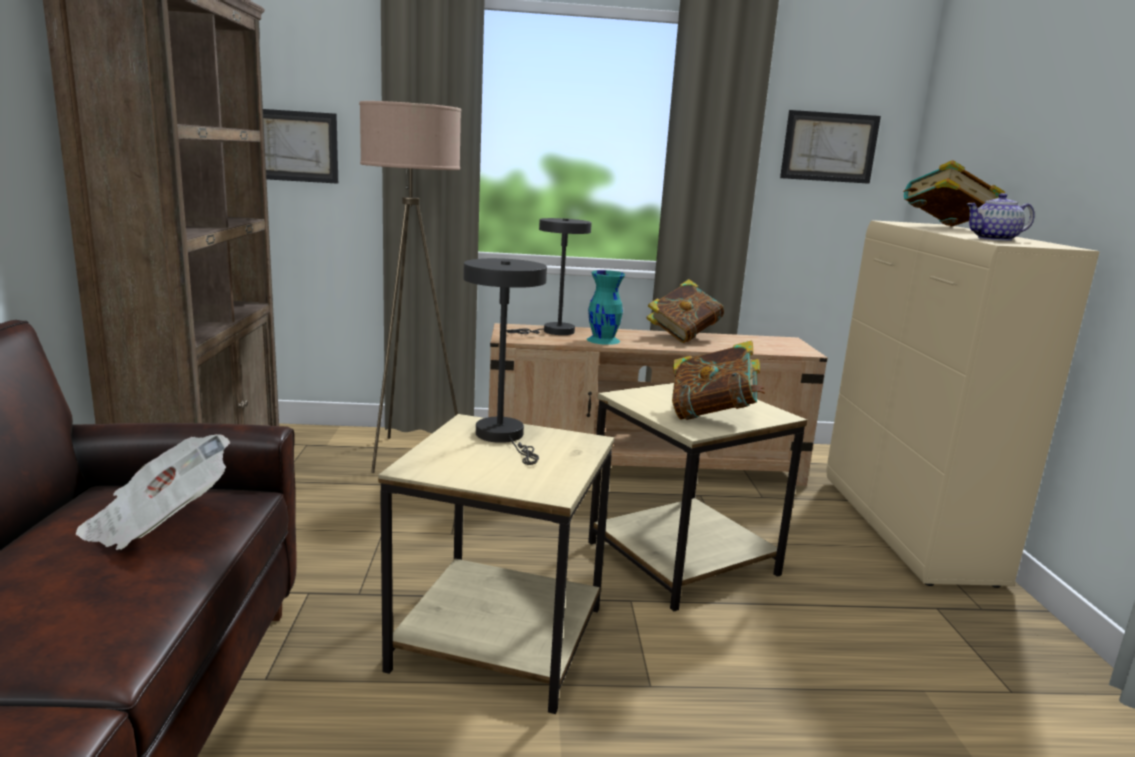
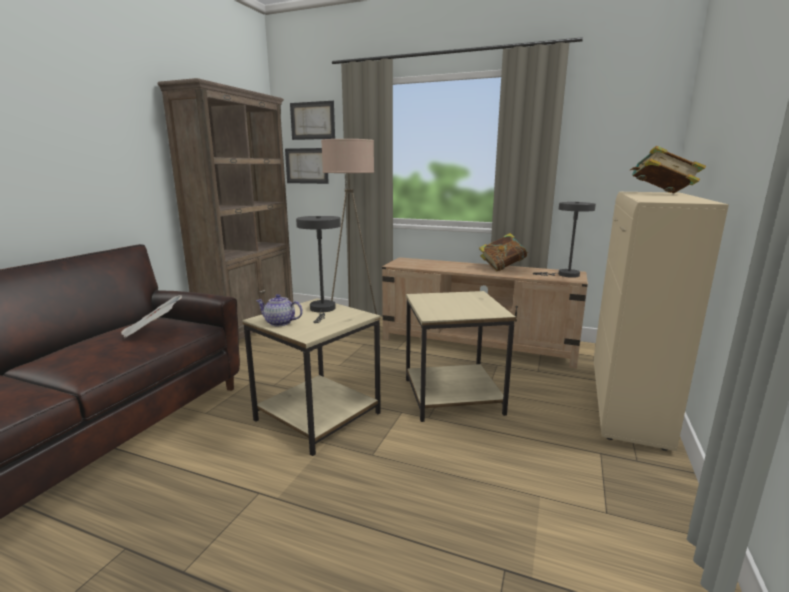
camera: 25 degrees right, 0 degrees up
(553, 332) = (425, 262): grey table lamp -> grey table lamp (565, 275)
(604, 340) = (448, 268): turquoise vase -> none
(712, 416) = (454, 310): book -> none
(829, 147) = (613, 144): picture -> picture (312, 120)
(994, 239) = (660, 199): teapot -> teapot (279, 323)

